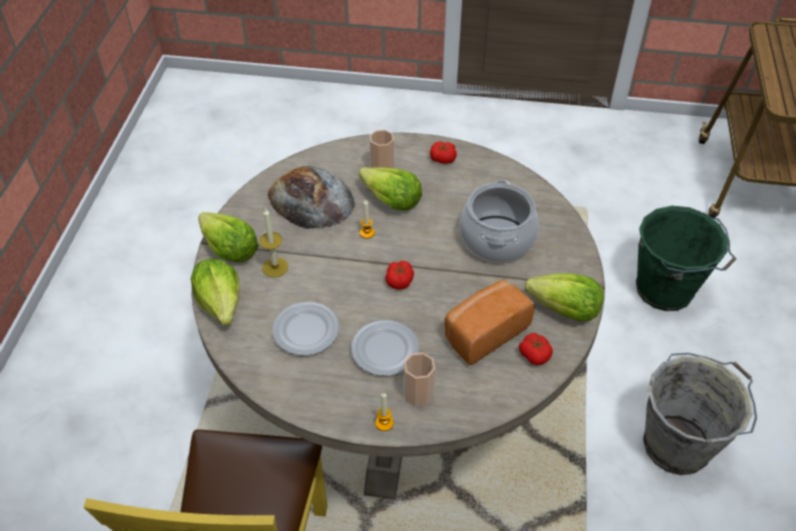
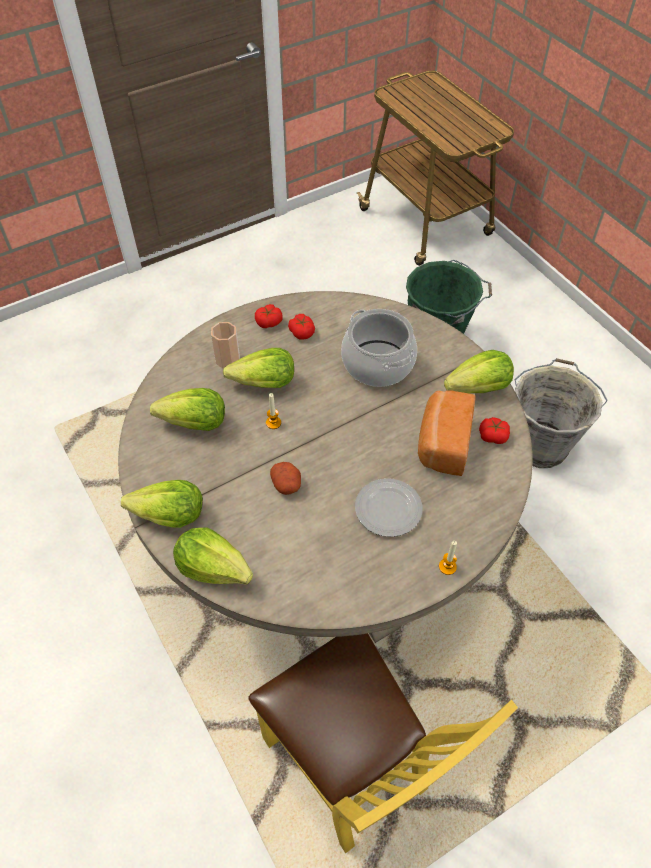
camera: 40 degrees left, 5 degrees up
(275, 267) = (227, 503): candle -> none
(305, 330) = (310, 539): plate -> none
(311, 199) = (195, 423): bread -> lettuce
(329, 282) = (287, 484): none -> potato
(399, 280) = (340, 445): tomato -> tomato (302, 332)
(418, 394) = (447, 525): cup -> none

